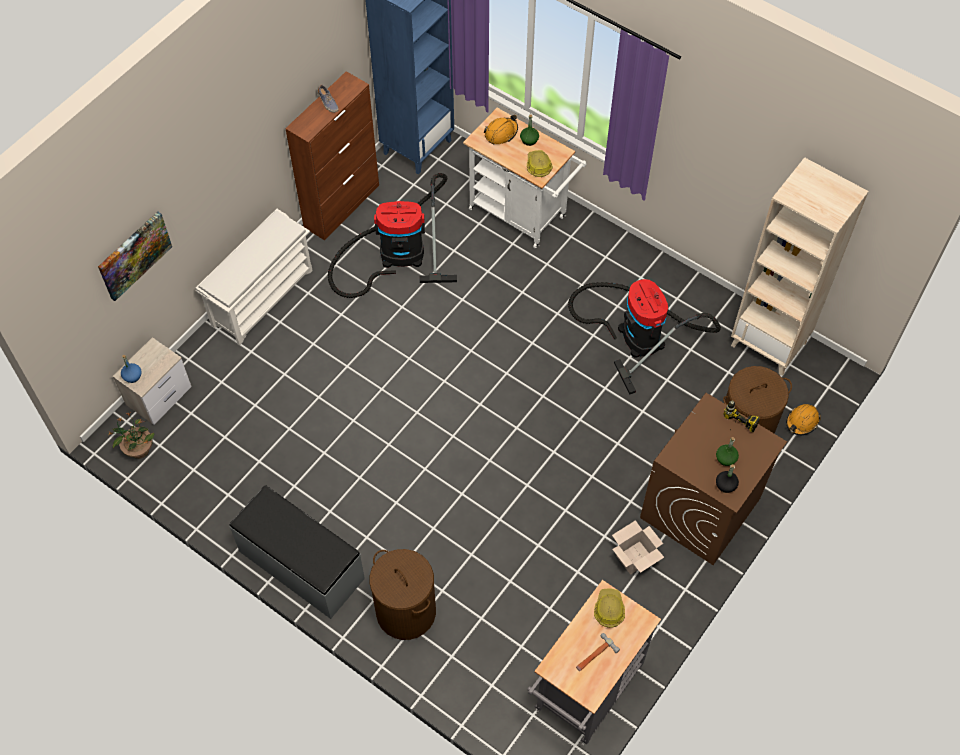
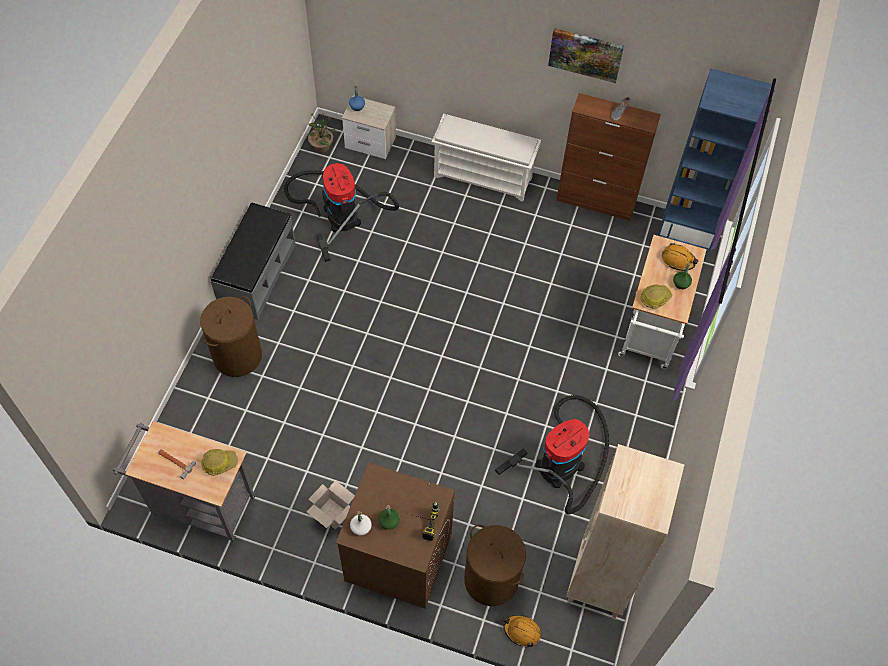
camera: 70 degrees right, 0 degrees up
(134, 255) = (407, 37): picture -> picture (585, 54)
(396, 255) = (564, 254): vacuum cleaner -> vacuum cleaner (339, 212)
(725, 485) = (361, 527): black bottle -> white bottle

